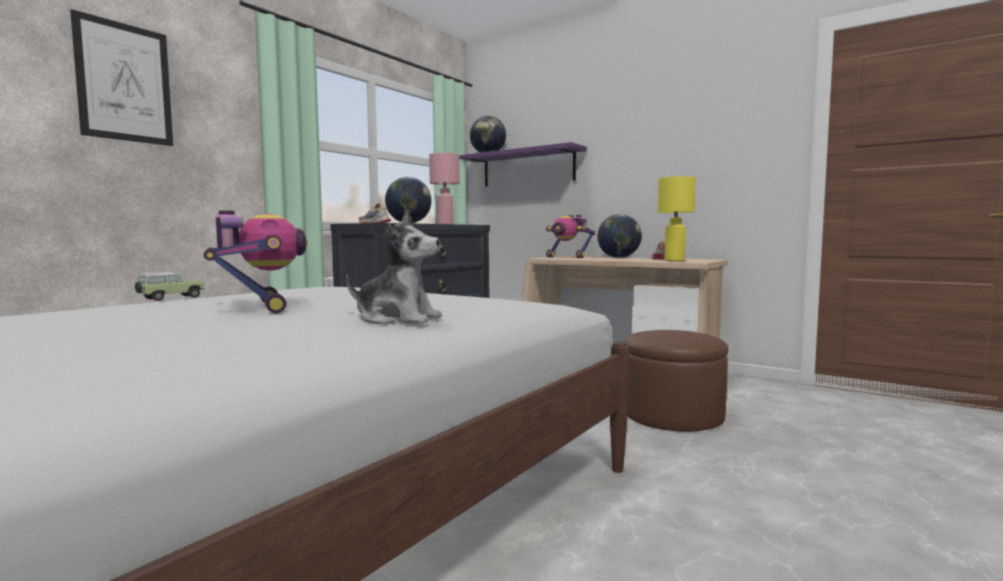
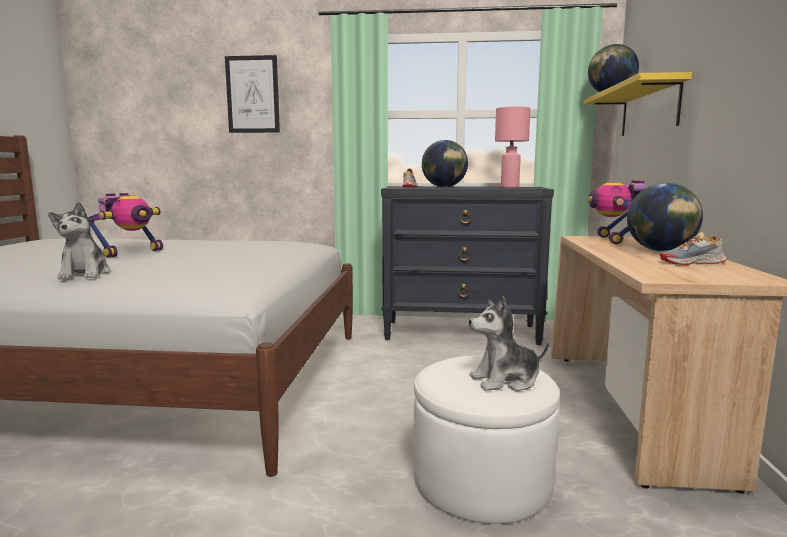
camera: 60 degrees right, 5 degrees up
(169, 298) = (188, 238): toy car -> none
(528, 168) = (649, 109): purple shelf -> yellow shelf
(672, 414) = (482, 480): brown ottoman -> white ottoman
(674, 260) = (651, 269): yellow table lamp -> none
(690, 334) = (505, 381): none -> plush toy

